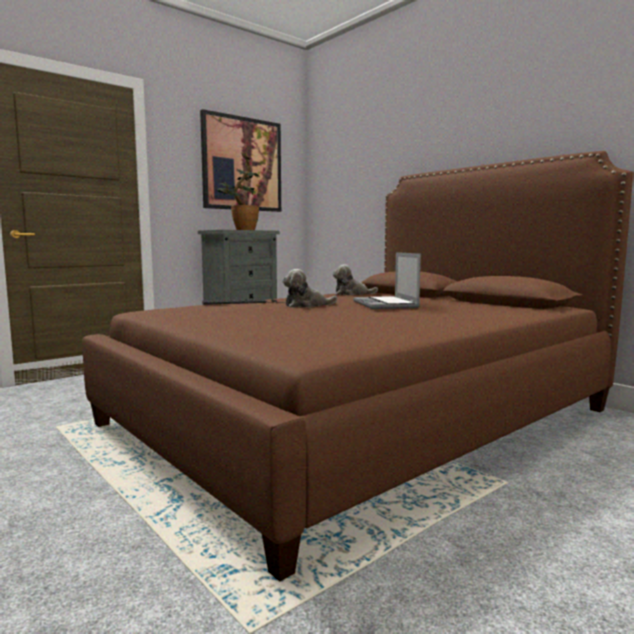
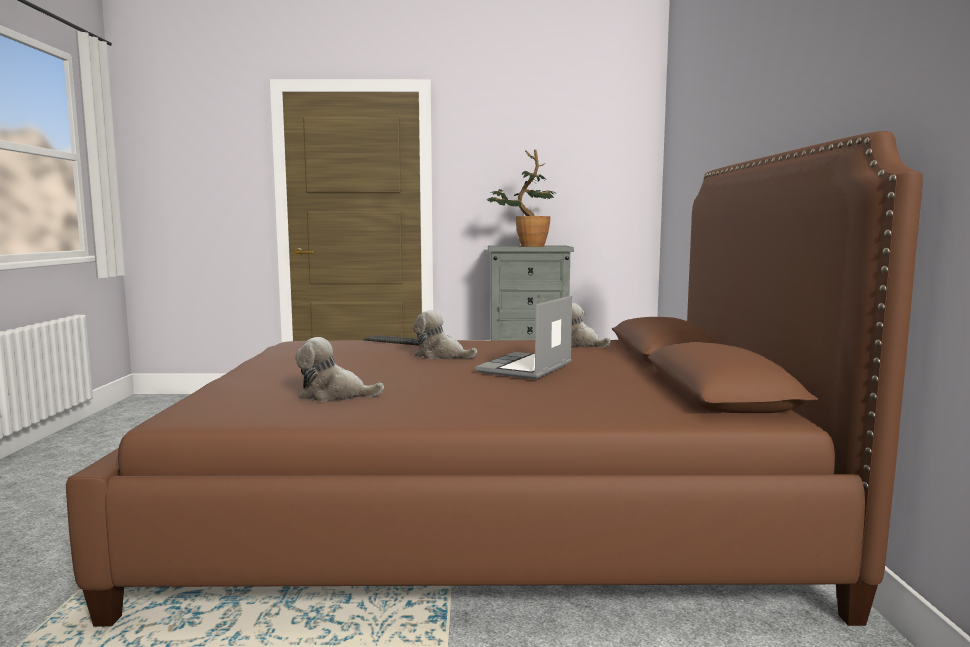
camera: 40 degrees right, 0 degrees up
(242, 164) = (555, 160): picture -> none
(347, 329) = (334, 395): none -> plush toy

